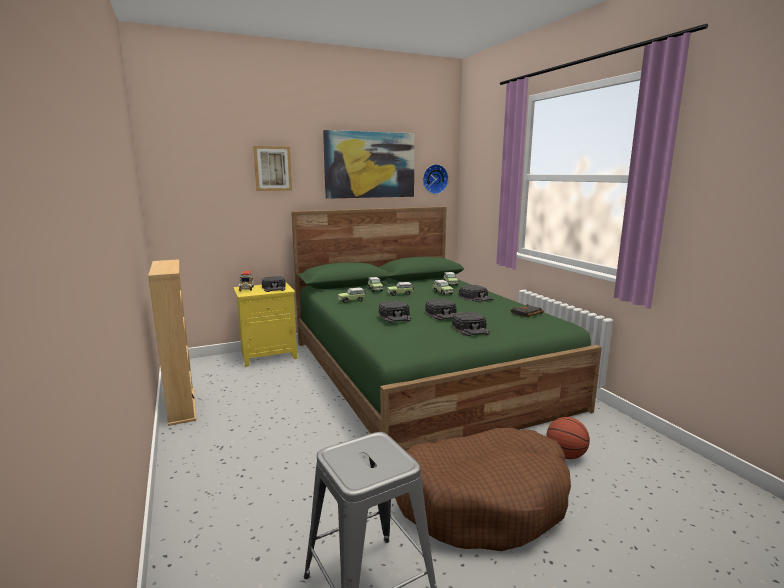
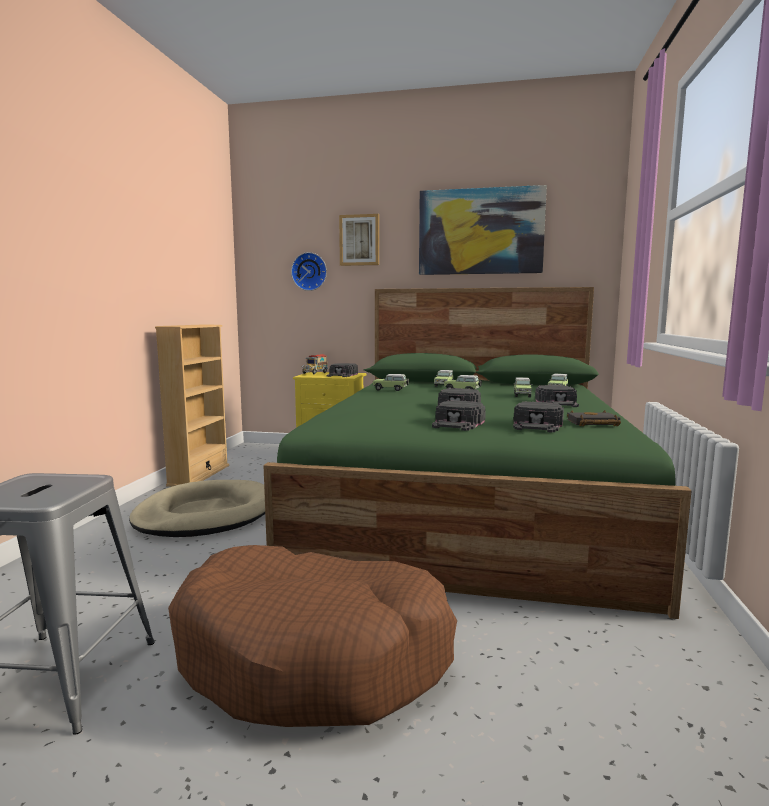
camera: 35 degrees right, 5 degrees down
(255, 439) = (205, 514): none -> beige dog bed
(395, 316) = (388, 400): black cap -> black cap (538, 424)
(434, 179) = (579, 248): wall clock -> wall clock (309, 271)
(565, 455) = (525, 655): basketball -> none

